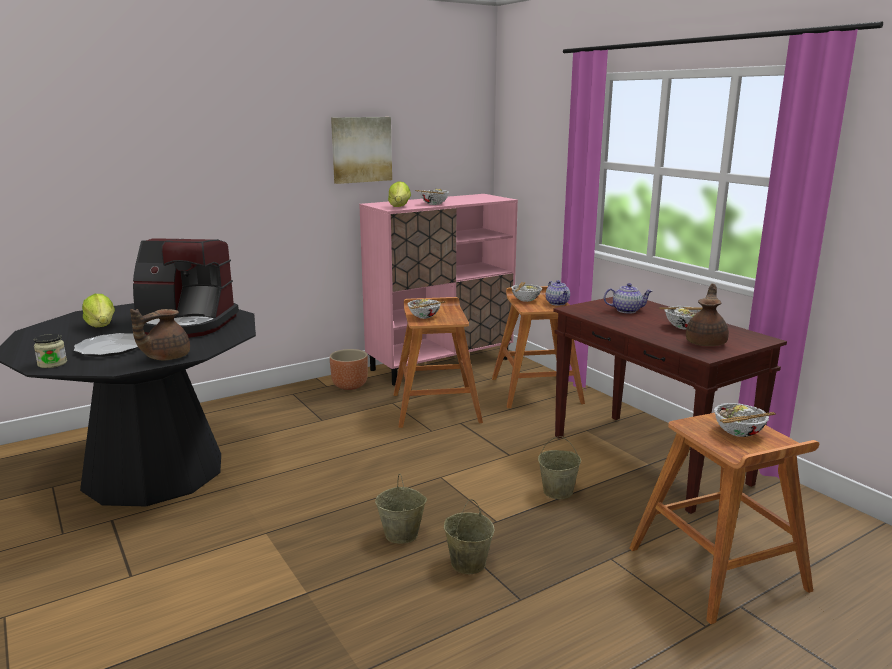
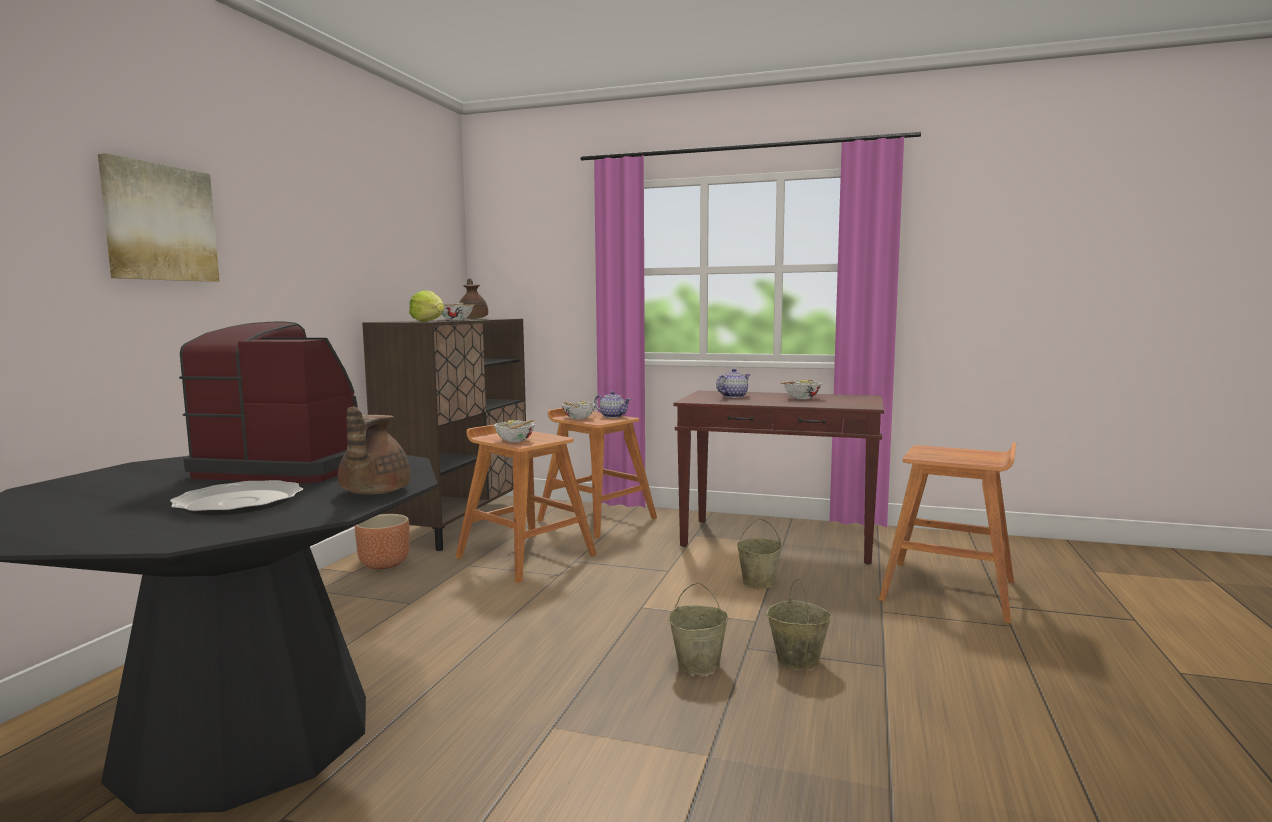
camera: 40 degrees left, 10 degrees down
(52, 363) = (180, 534): jar -> none
(101, 326) = (133, 491): lettuce -> none
(184, 324) = (288, 468): coffee machine -> coffee machine turned 135 degrees counterclockwise
(361, 149) = (358, 253): picture -> picture (159, 223)
(441, 364) = (459, 521): pink cabinet -> brown cabinet
(706, 342) = (844, 402): brown teapot -> brown teapot (473, 318)
(738, 432) = (954, 454): bowl -> none

